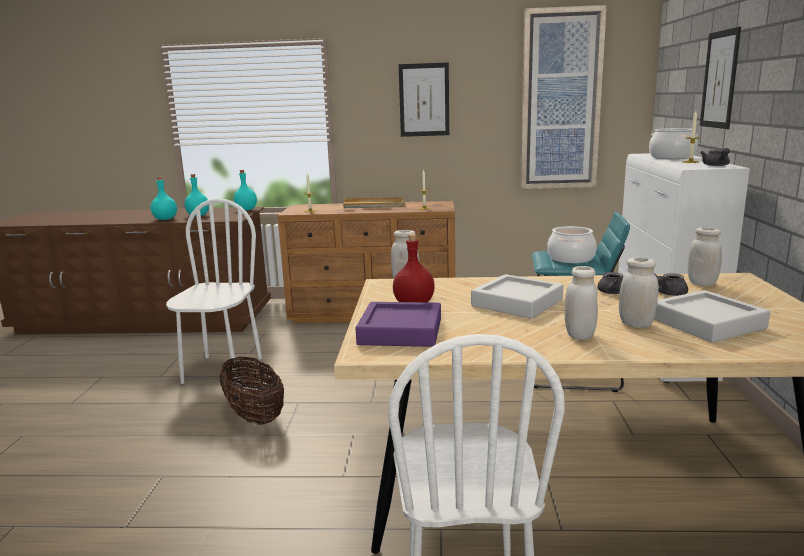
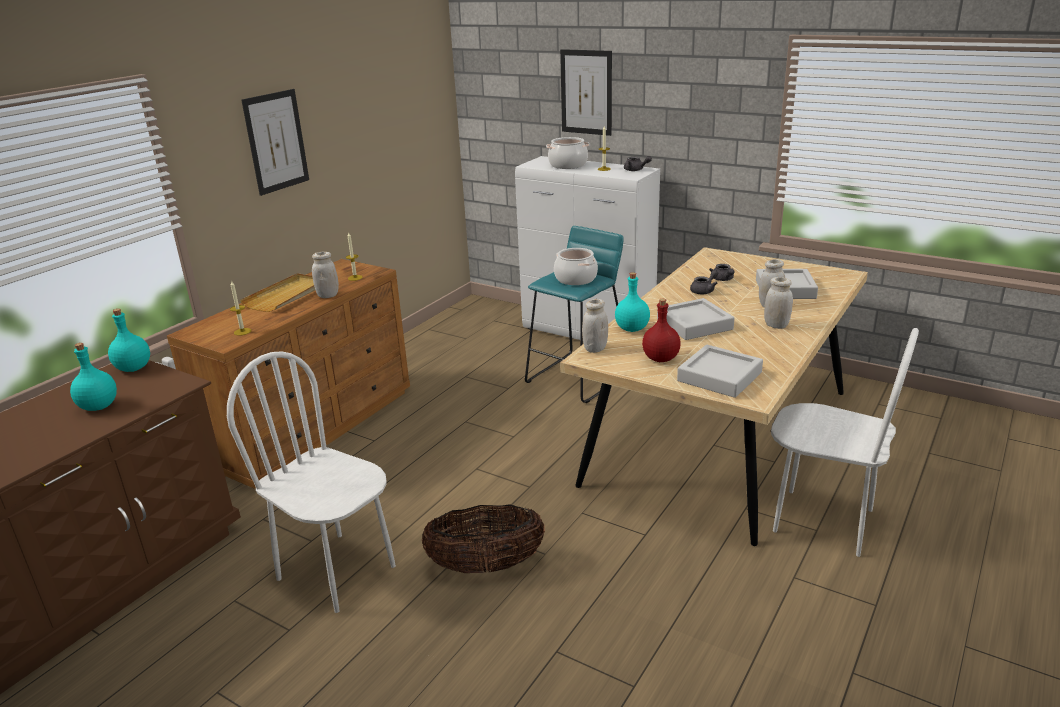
camera: 60 degrees left, 10 degrees up
(166, 219) = (70, 434): turquoise bottle -> turquoise bottle (631, 328)
(400, 331) = (719, 376): purple tray -> grey tray
(560, 101) = (395, 116): picture -> none
(702, 283) = (712, 265): white jar -> white jar (328, 295)

